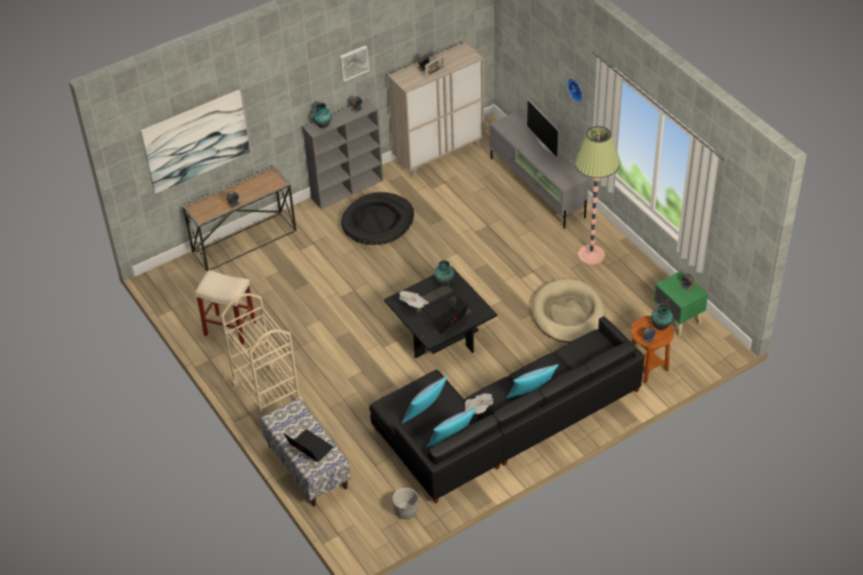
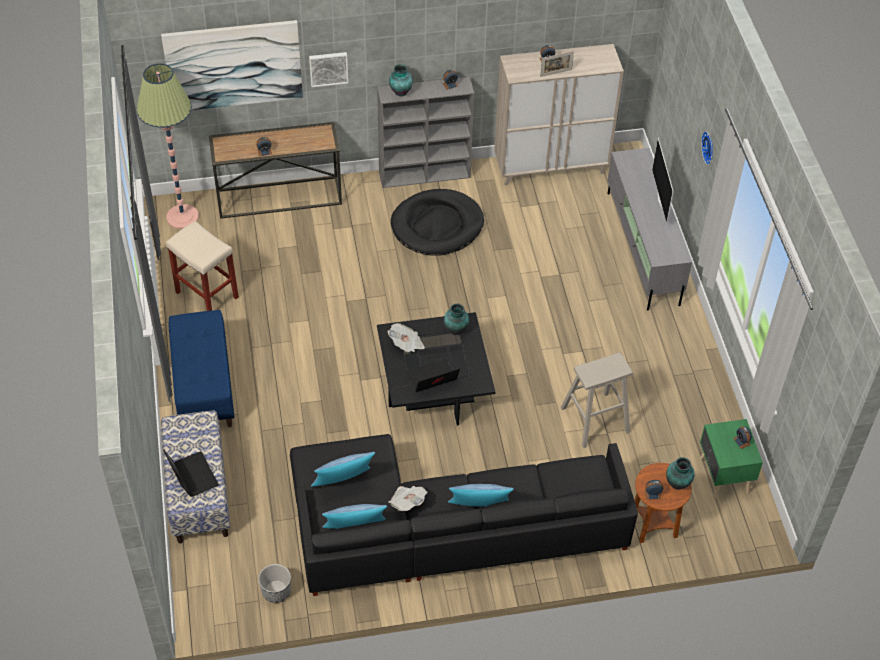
camera: 20 degrees right, 5 degrees up
(267, 393) = (203, 386): beige cart -> blue bench
(353, 62) = (456, 28): picture -> picture (328, 68)
(568, 314) = (594, 420): beige dog bed -> beige stool
(591, 255) = (662, 355): floor lamp -> floor lamp (182, 217)

